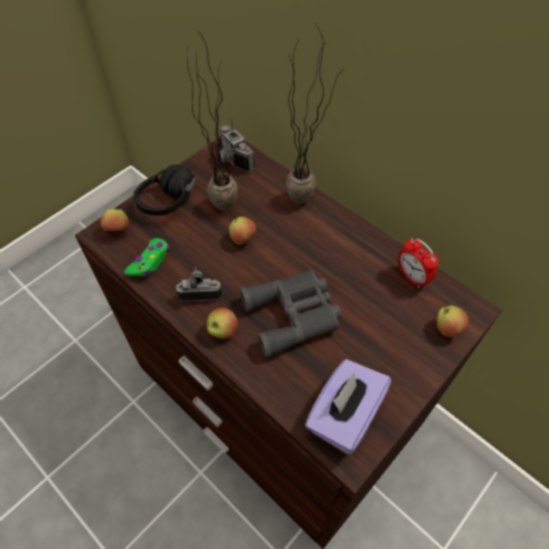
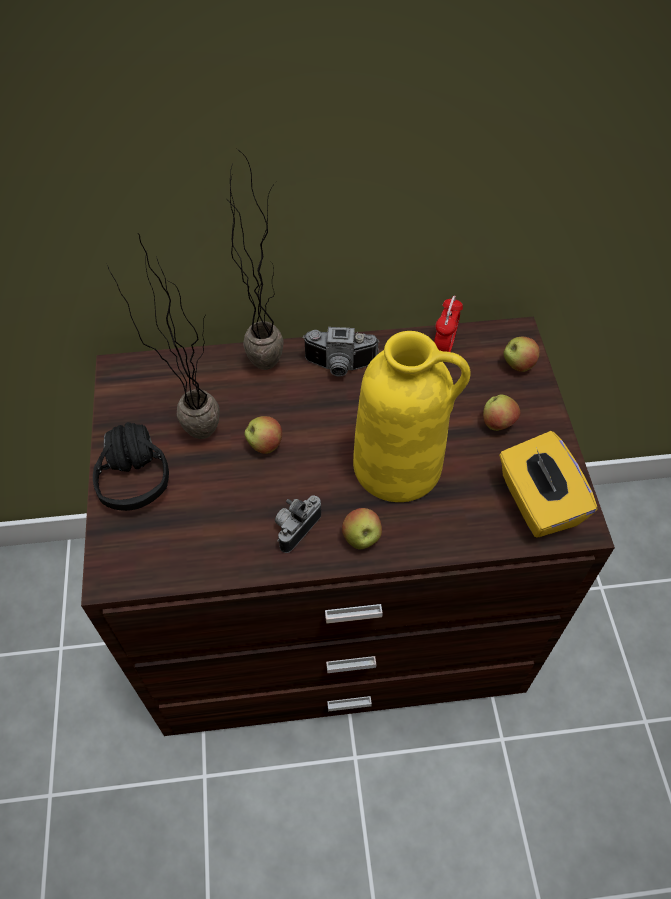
camera: 50 degrees left, 0 degrees up
(118, 230) = (125, 554): apple -> apple (498, 424)
(150, 262) = (205, 549): green game controller -> none
(231, 160) = (145, 383): camera -> camera (340, 367)
(294, 314) = (399, 465): grey binoculars -> yellow vase
(344, 415) = (537, 502): purple tissue box -> yellow tissue box
(412, 277) = (443, 348): alarm clock -> alarm clock turned 75 degrees counterclockwise

